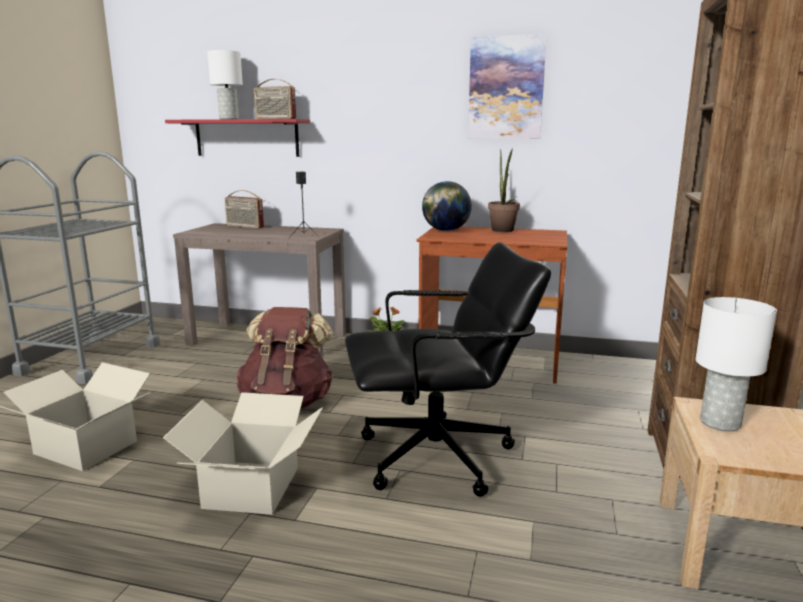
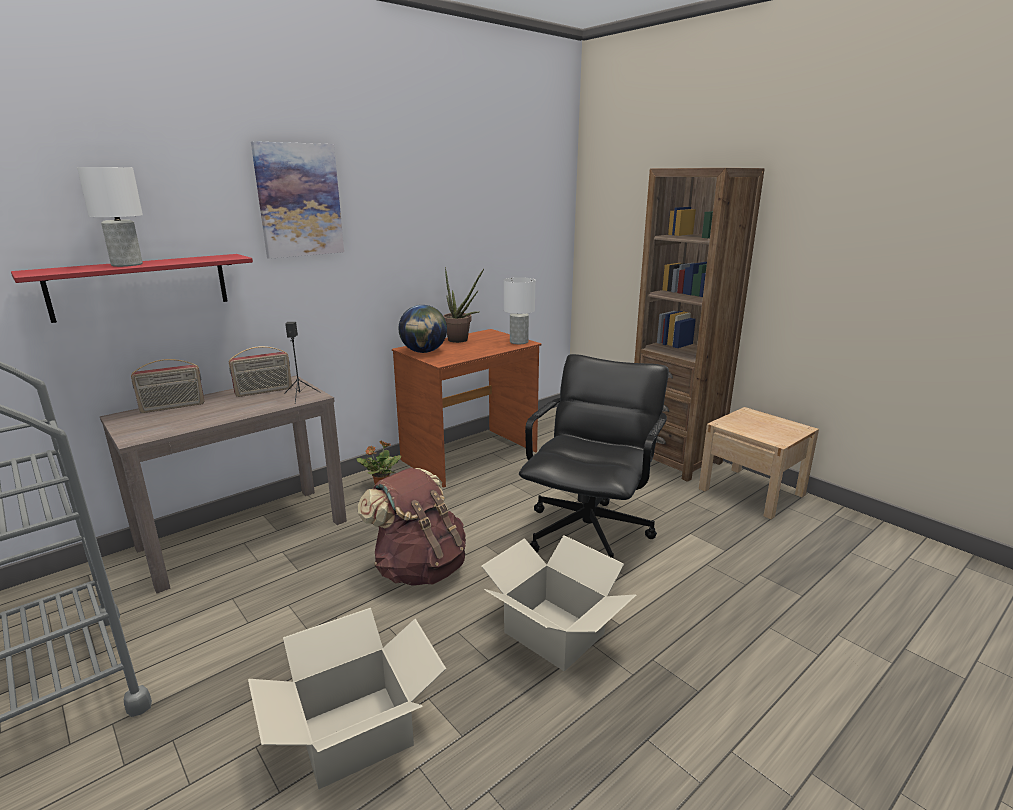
camera: 55 degrees left, 5 degrees up
(275, 119) = (200, 258): radio -> radio (264, 391)
(506, 88) = (437, 210): picture -> picture (299, 200)
(719, 423) = (746, 428): white table lamp -> white table lamp (518, 342)

